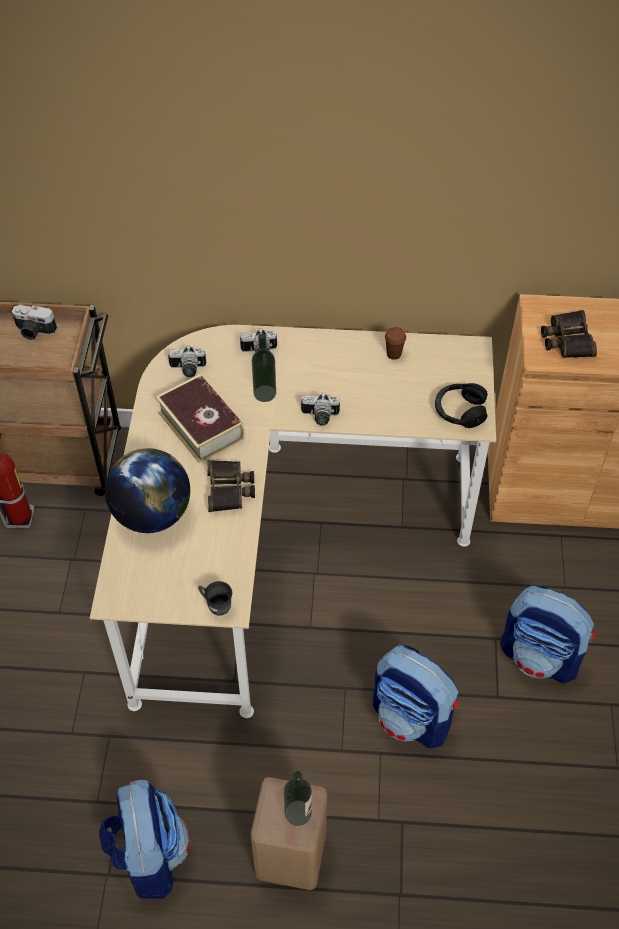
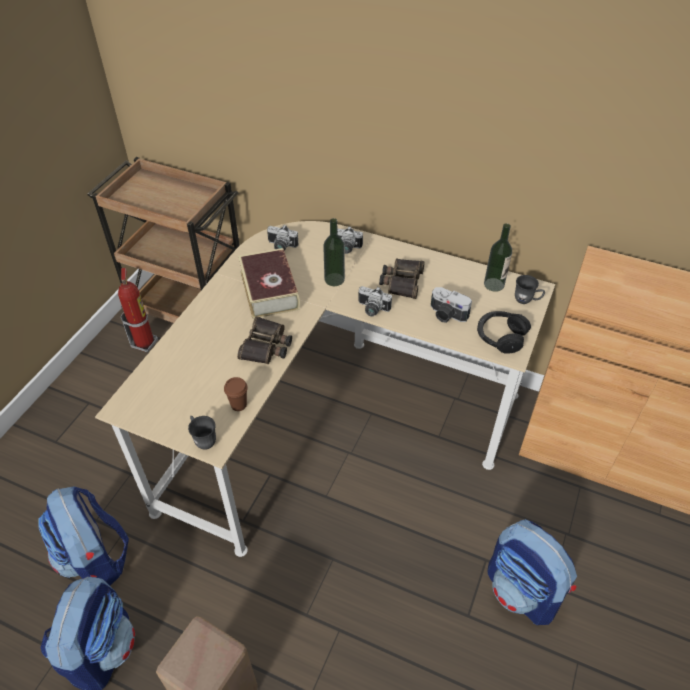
camera: 20 degrees right, 5 degrees down
(34, 331) = (178, 192): camera -> camera (446, 315)
(152, 514) = (192, 348): globe -> none
(298, 813) = (207, 662): bottle -> bottle (494, 284)
(394, 354) = (460, 276): brown cup -> brown cup (238, 405)
(412, 717) = (381, 607): backpack -> backpack (96, 559)
(470, 363) = (526, 300): none -> grey mug
(566, 340) = (620, 293): binoculars -> binoculars (401, 281)

